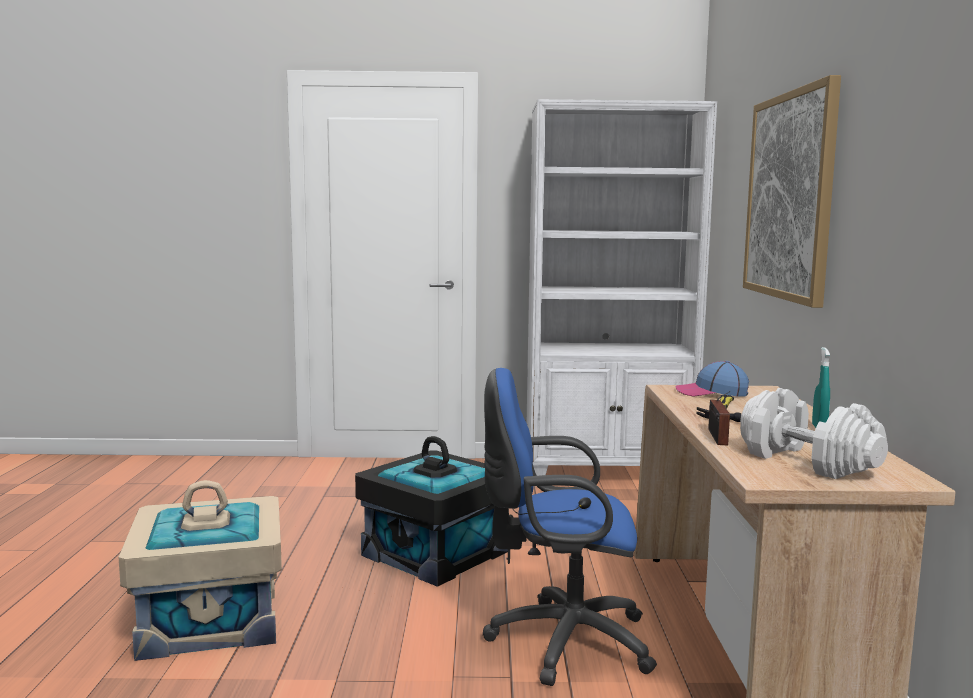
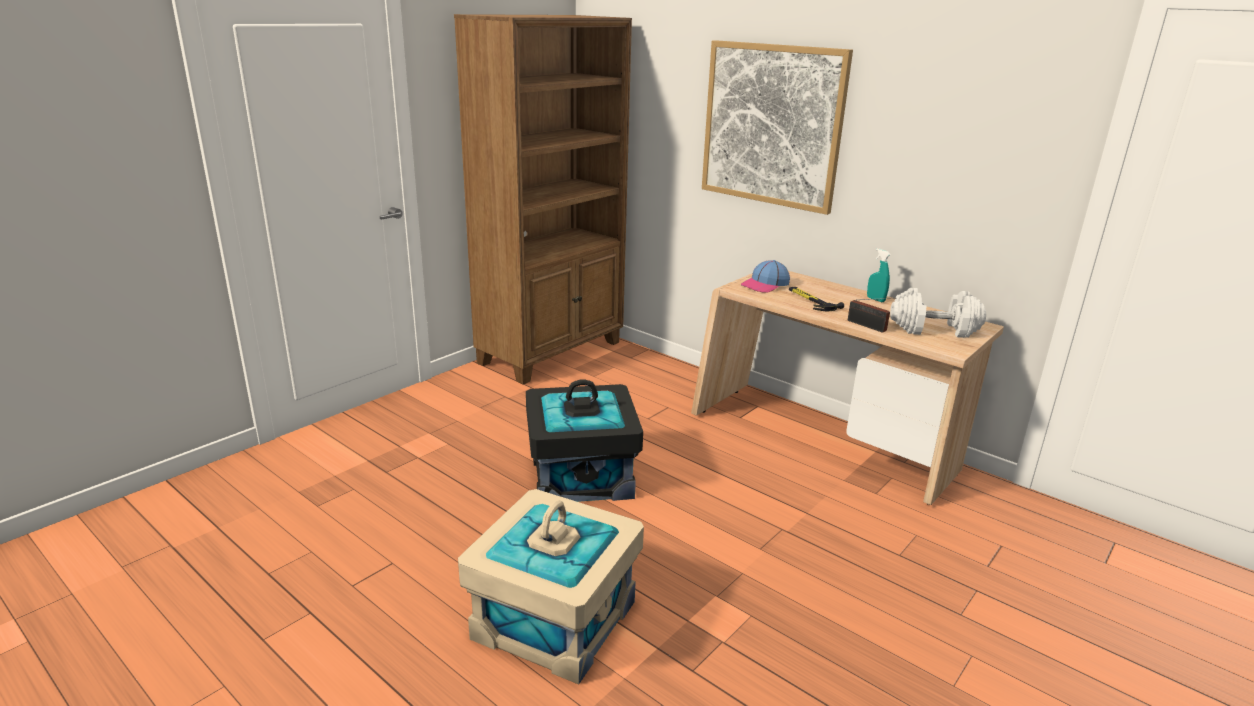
camera: 50 degrees left, 15 degrees up
(561, 641) = (761, 492): blue office chair -> none
(608, 473) = (552, 352): white bookcase -> brown bookcase

